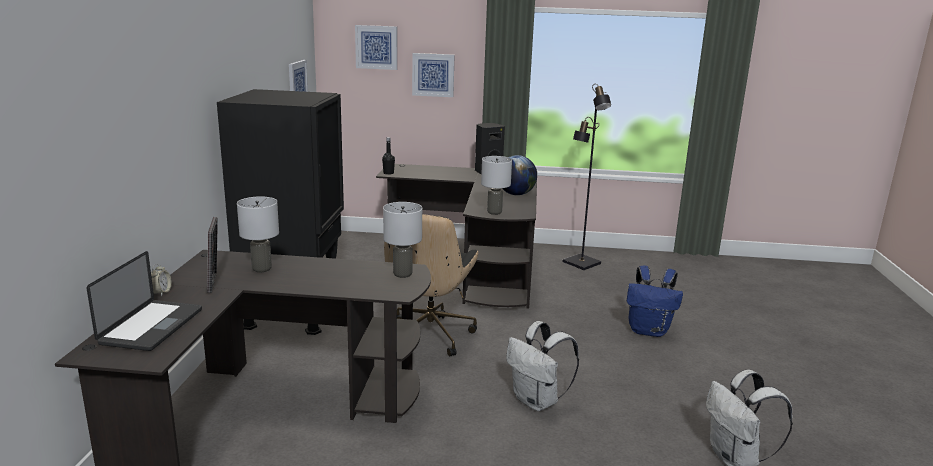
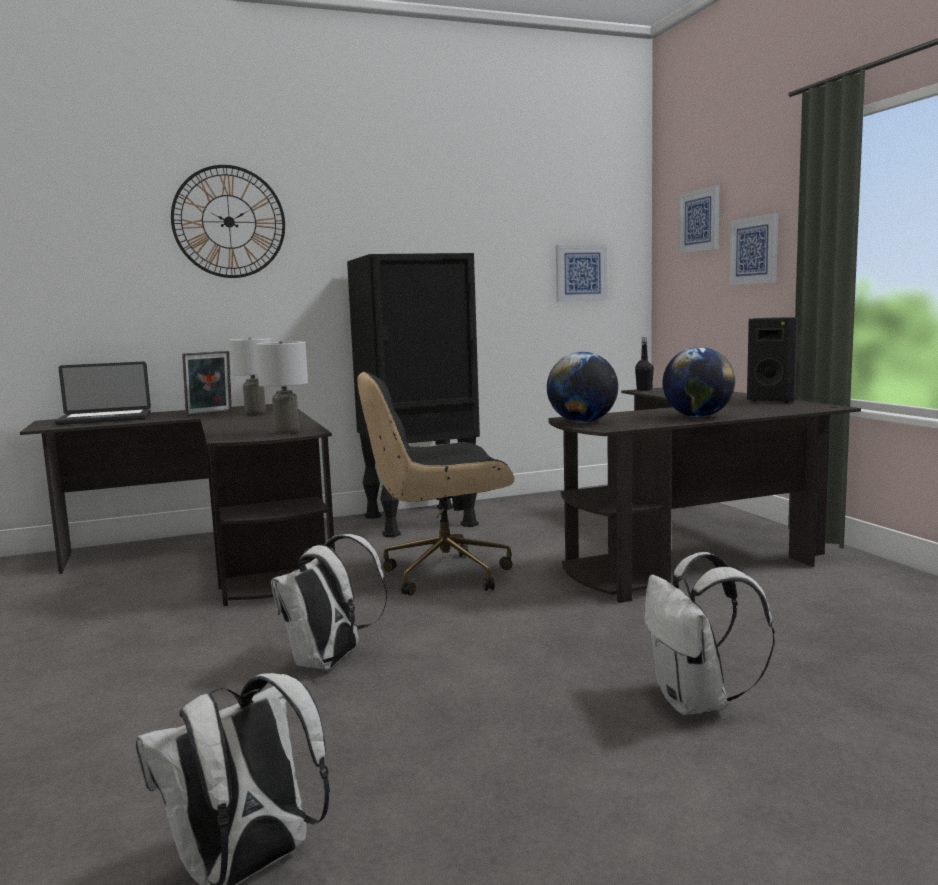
camera: 65 degrees right, 10 degrees down
(151, 76) = (229, 222): none -> wall clock
(161, 292) = (178, 411): alarm clock -> none
(495, 213) = (582, 422): white table lamp -> globe
(581, 263) = (888, 600): black floor lamp -> none
(649, 331) = (696, 703): blue backpack -> white backpack

